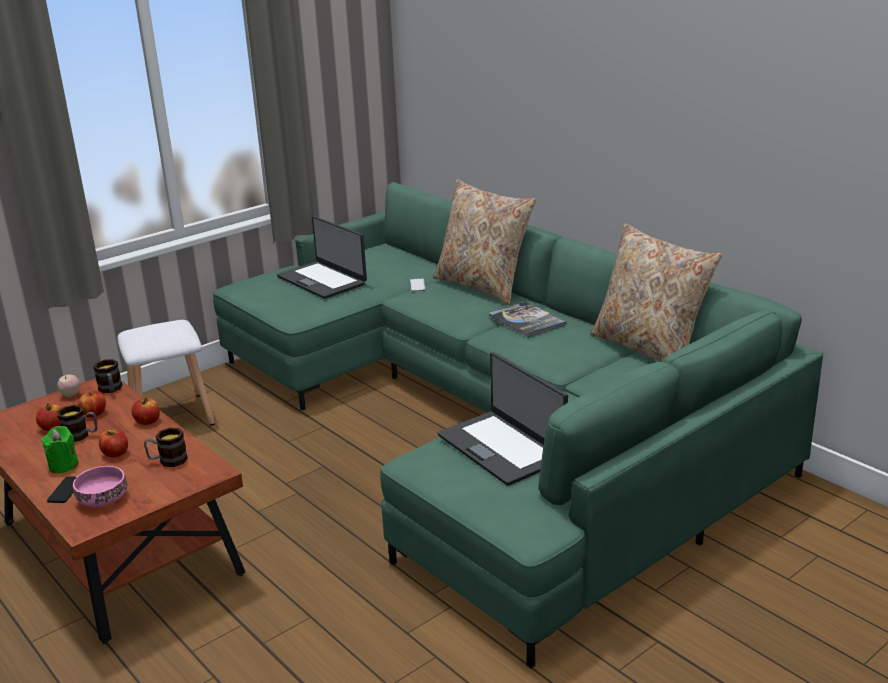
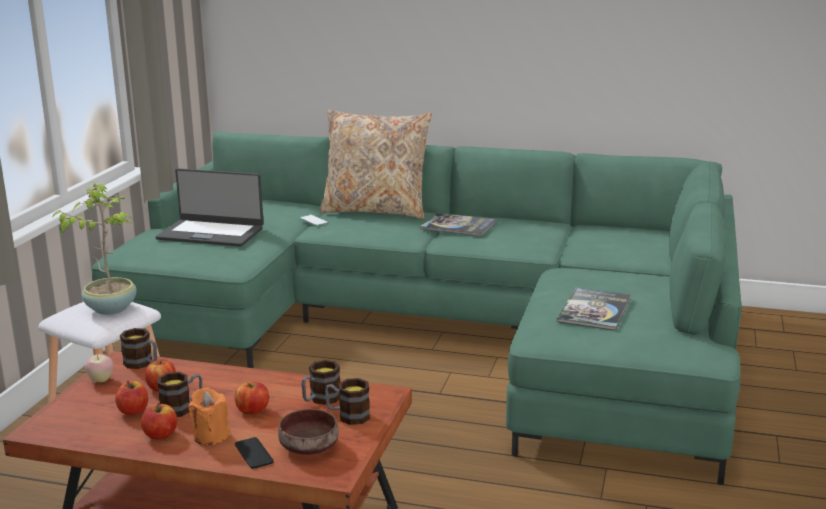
camera: 35 degrees left, 5 degrees down
(63, 465) = (211, 436): green candle -> orange candle
(103, 499) = (310, 447): pink bowl -> brown bowl
(147, 421) = (237, 377): apple -> apple (160, 435)
(163, 482) = (348, 416): none -> mug
(165, 333) = (110, 308): none -> potted plant
(502, 447) = (594, 310): laptop -> book
(649, 348) = (584, 224): beige pillow -> none

